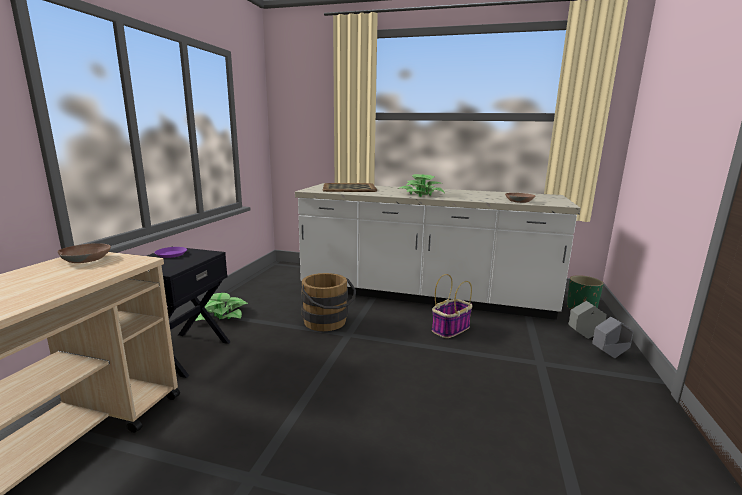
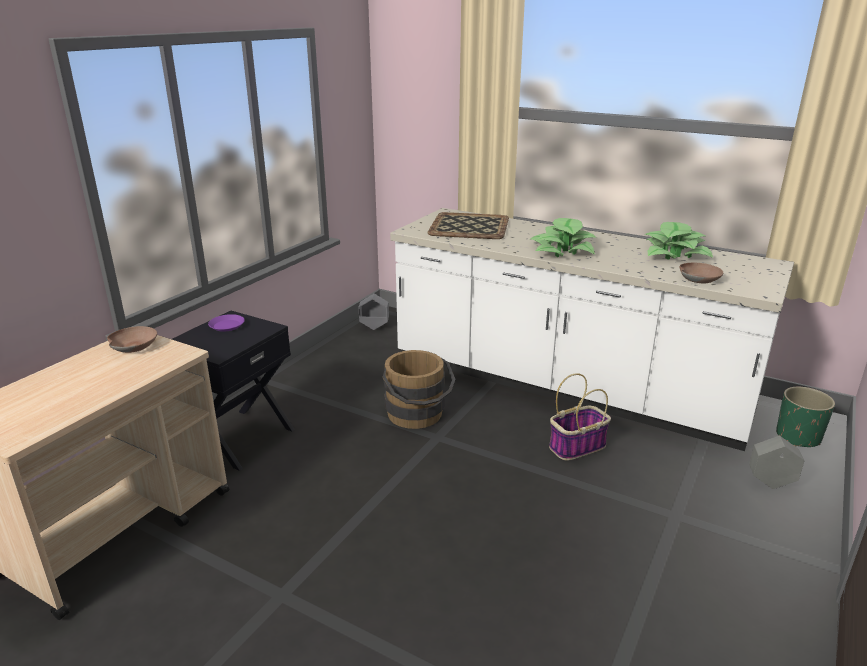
camera: 15 degrees right, 10 degrees up
(222, 315) = (292, 389): potted plant -> potted plant (675, 253)
(609, 354) = (787, 518): grey planter -> grey planter (374, 327)

